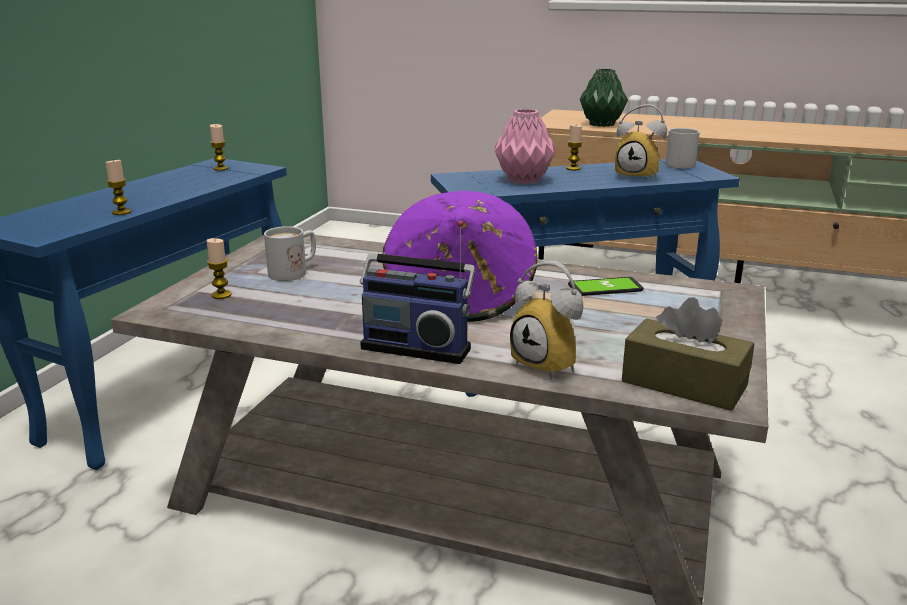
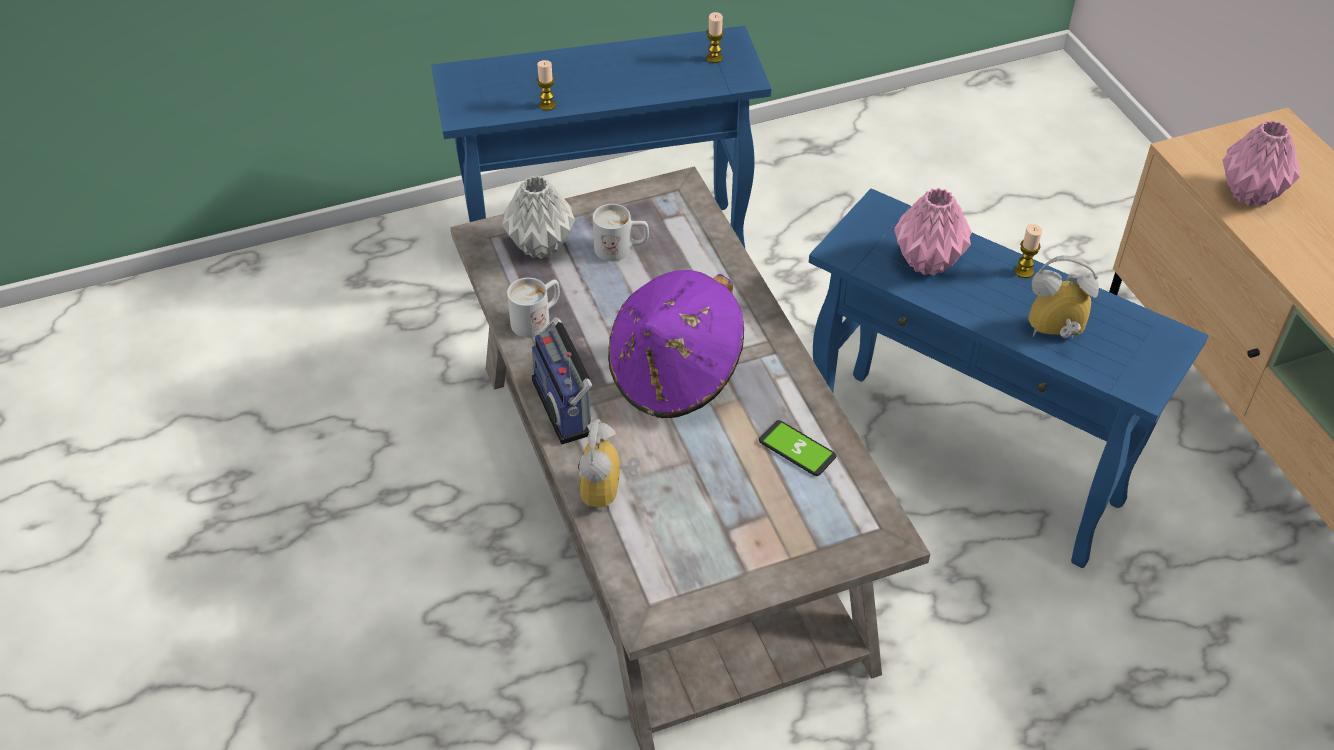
camera: 50 degrees right, 25 degrees up
(221, 295) = (539, 246): candle -> grey vase
(602, 125) = (1250, 195): green vase -> pink vase
(639, 177) = (1054, 335): alarm clock -> alarm clock turned 105 degrees clockwise
(678, 163) = (1158, 340): white mug -> white mug (537, 319)
(684, 384) = (651, 580): brown tissue box -> none

